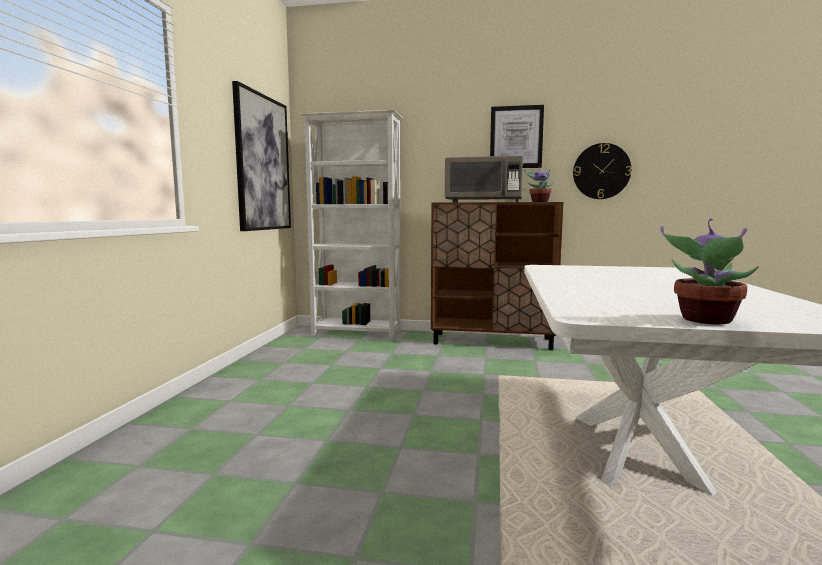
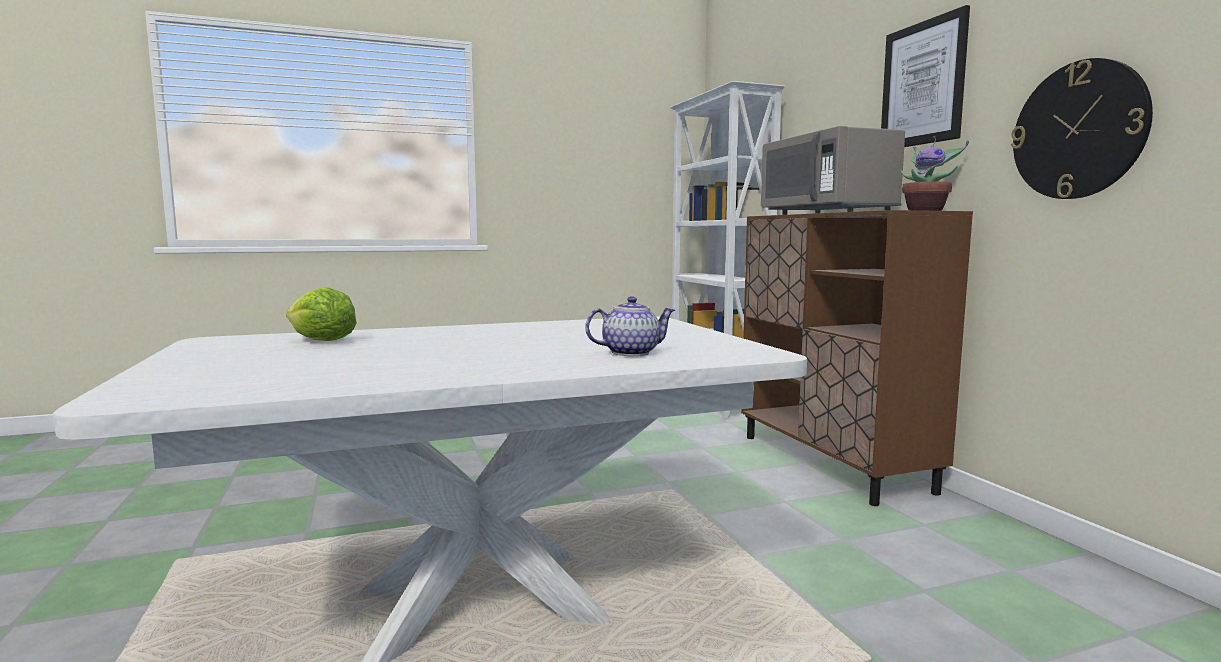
camera: 60 degrees right, 0 degrees up
(262, 163) = (627, 174): picture -> none
(609, 300) = (322, 341): none -> lettuce
(672, 275) = (631, 352): none -> teapot
(704, 320) = (186, 360): potted plant -> none

